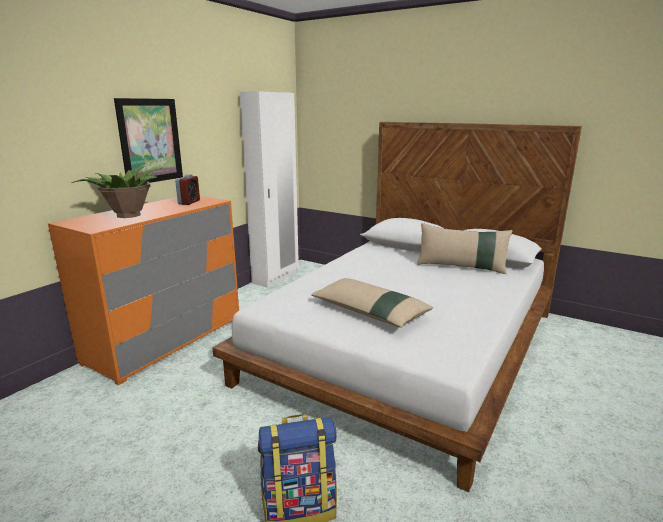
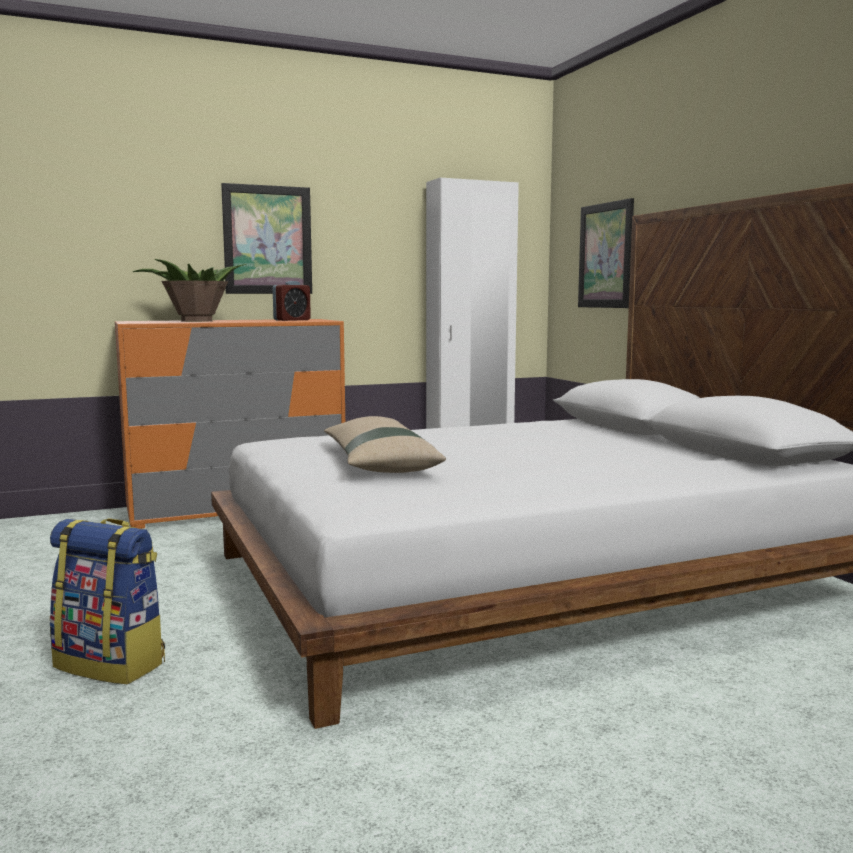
camera: 35 degrees right, 10 degrees down
(348, 140) = (605, 255): none -> picture
(461, 267) = (655, 452): beige pillow -> none

